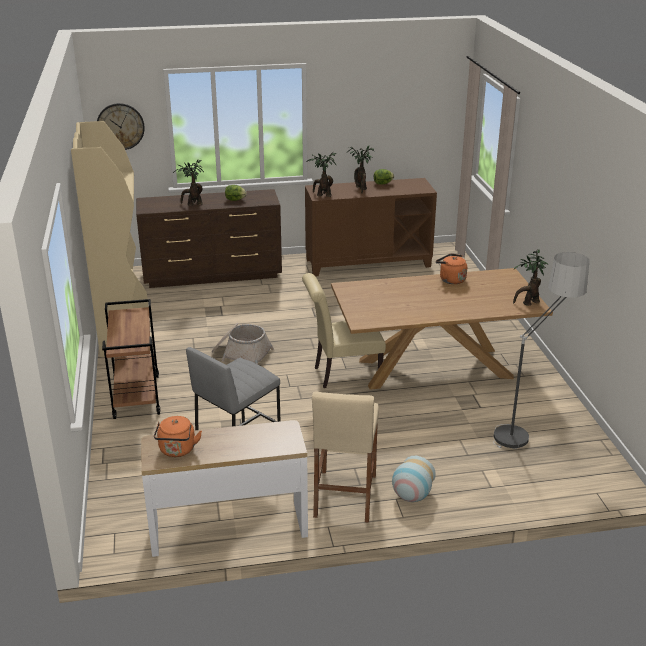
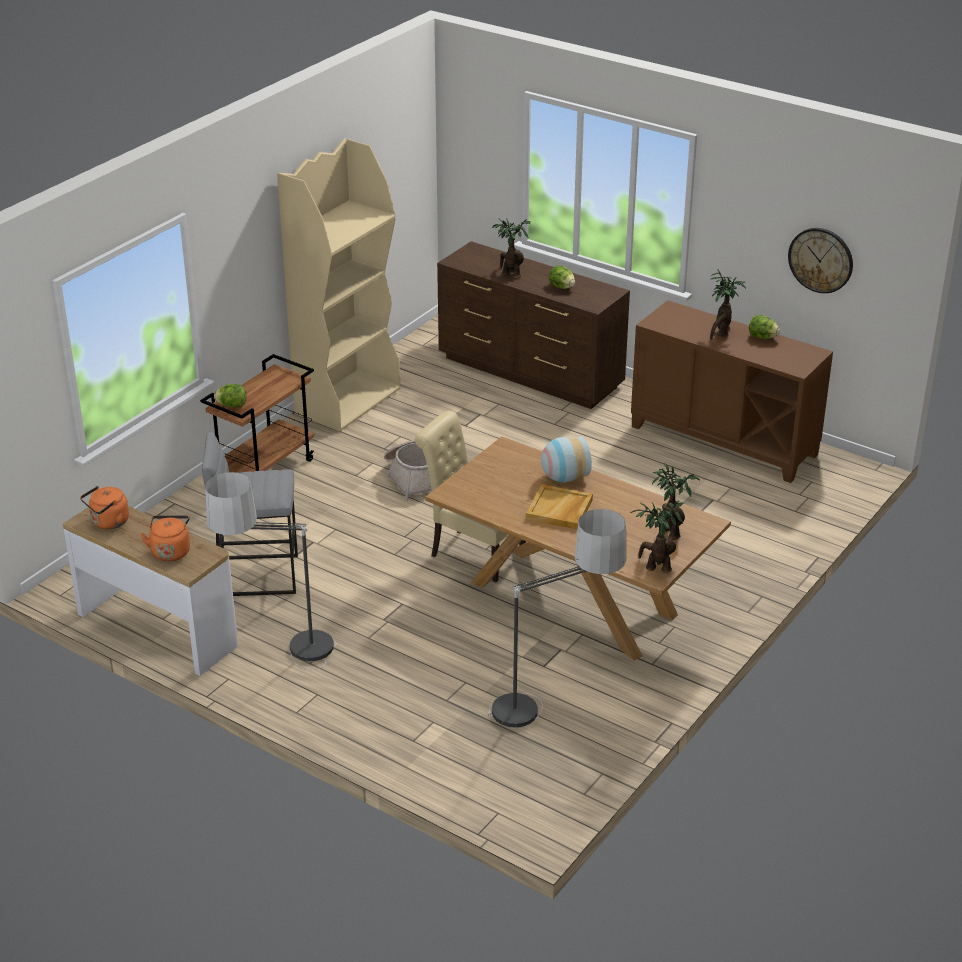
camera: 45 degrees right, 5 degrees up
(120, 126) = (472, 147): wall clock -> wall clock (821, 260)
(124, 344) = (232, 405): none -> lettuce
(322, 195) = (661, 322): potted plant -> potted plant (669, 531)
(344, 496) = (282, 664): beige stool -> floor lamp
(411, 496) = (333, 701): vase -> vase (563, 477)
(432, 301) = (559, 510): none -> beige tray
(450, 279) = (628, 497): orange kettle -> orange kettle (171, 551)

